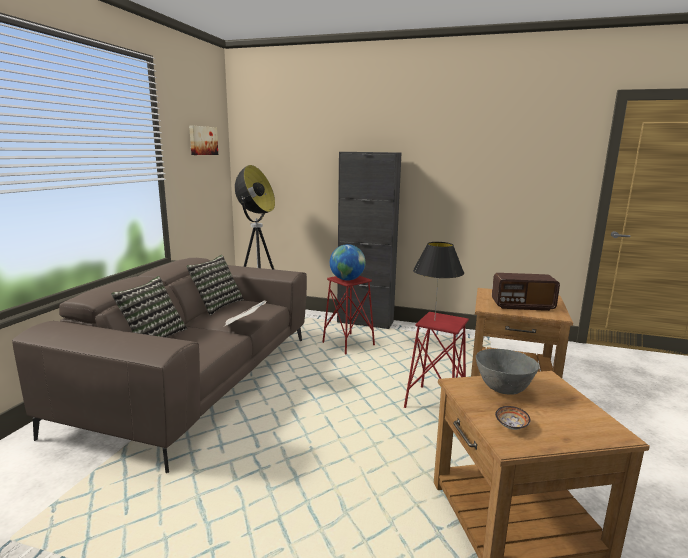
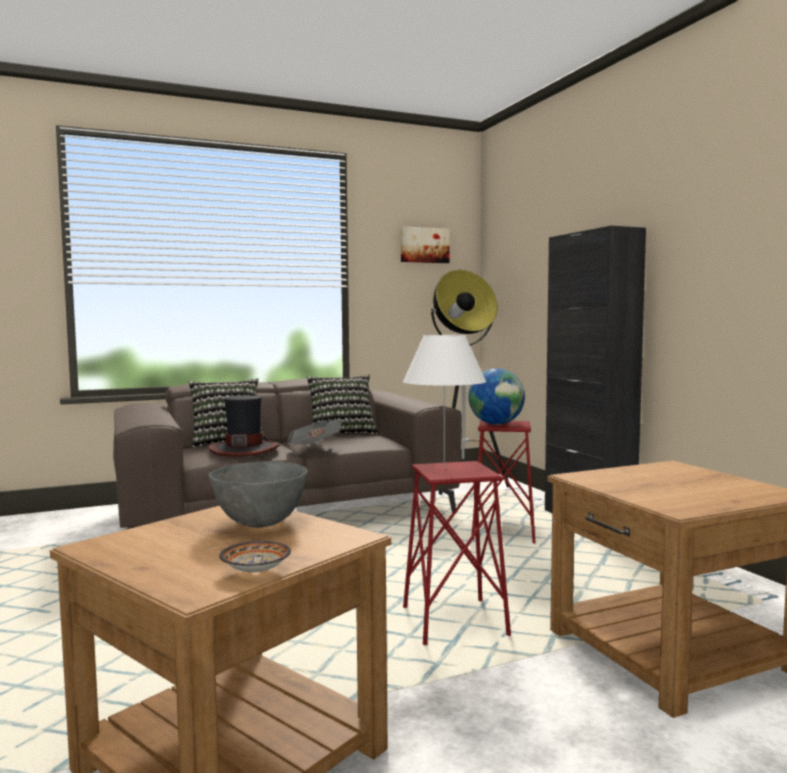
camera: 50 degrees right, 10 degrees down
(201, 341) = (244, 449): none -> hat
(434, 321) = (444, 467): black table lamp -> white table lamp
(511, 426) = (148, 540): bowl -> bowl (255, 571)
(522, 306) = (659, 487): radio -> none

